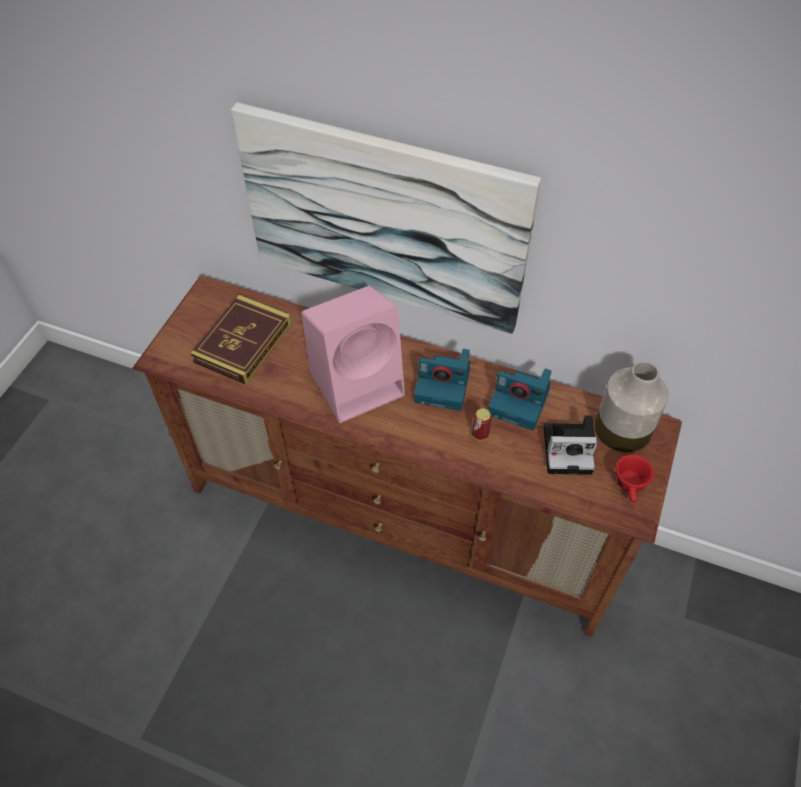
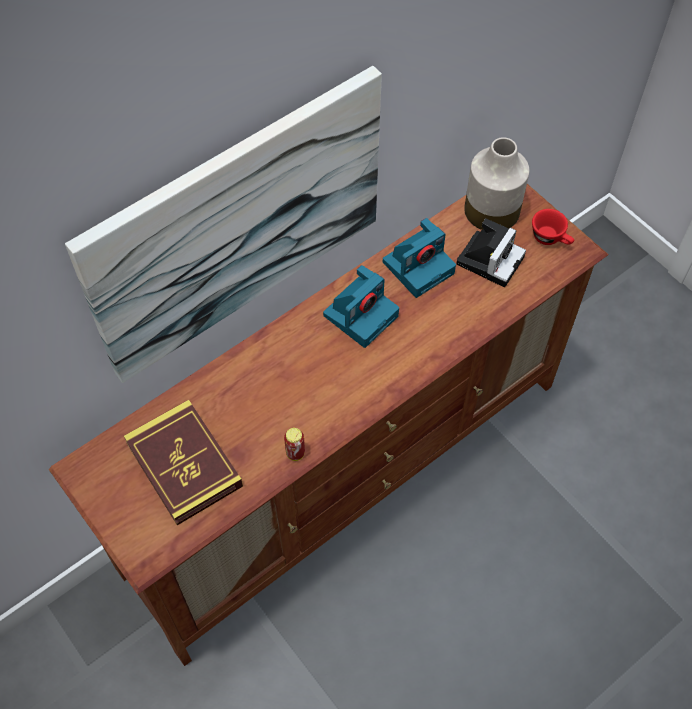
camera: 60 degrees left, 5 degrees up
(359, 382) = (310, 382): pink speaker -> none
(480, 435) = (434, 315): can -> can (295, 453)

